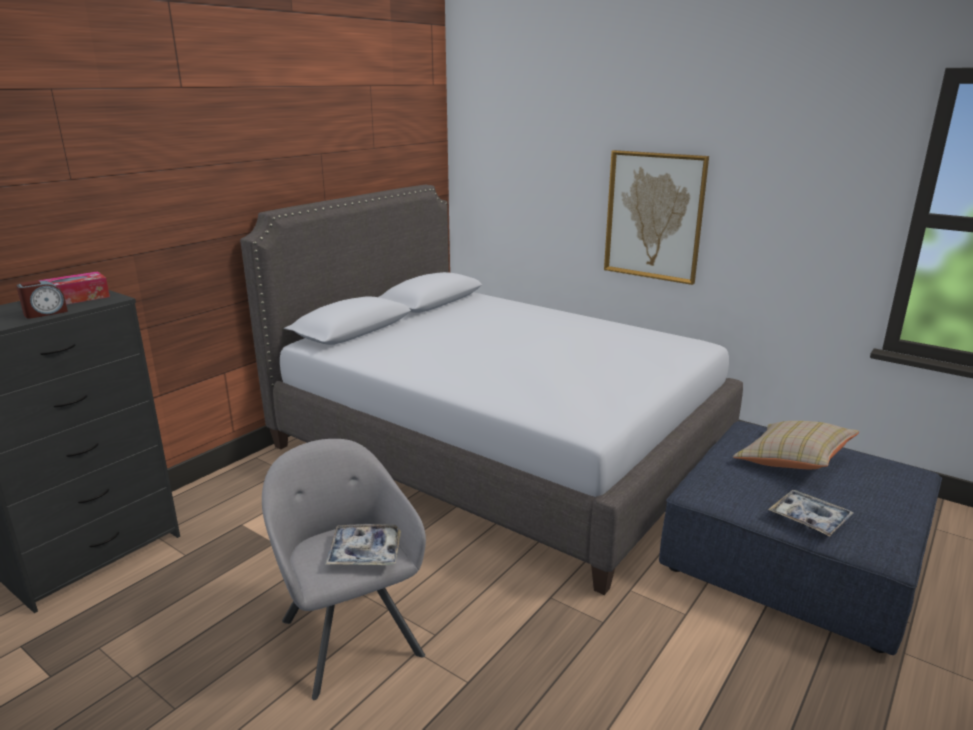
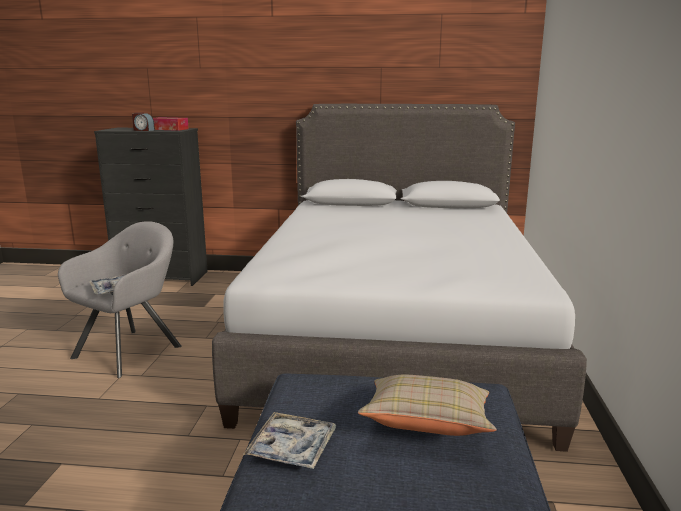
camera: 60 degrees right, 5 degrees down
(654, 216) = (601, 137): picture -> none

